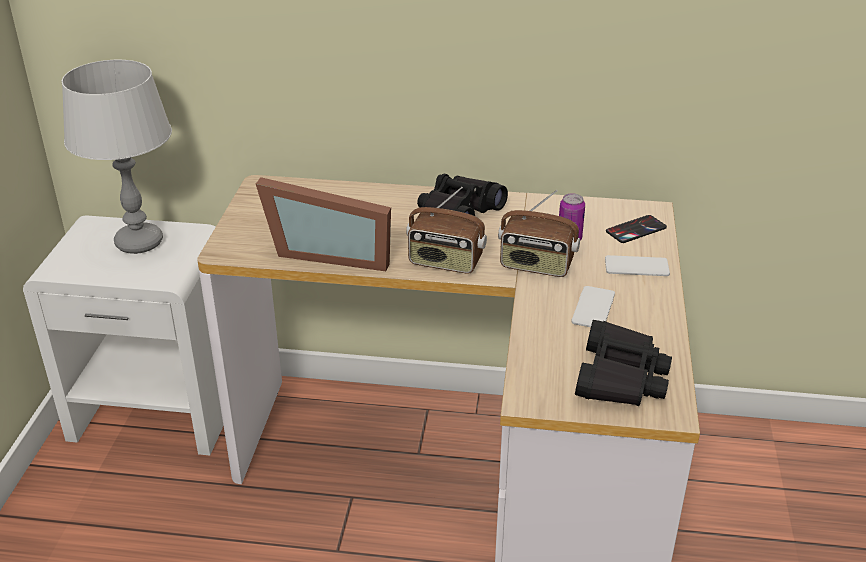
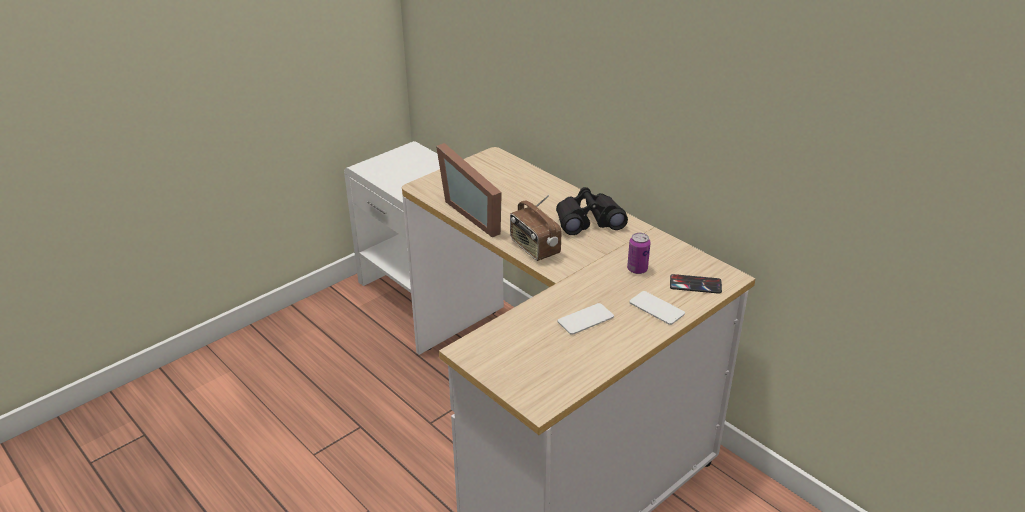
camera: 40 degrees right, 0 degrees up
(139, 242) = (422, 168): grey table lamp -> none
(536, 266) = (588, 276): radio -> none
(620, 378) = (538, 368): black binoculars -> none

